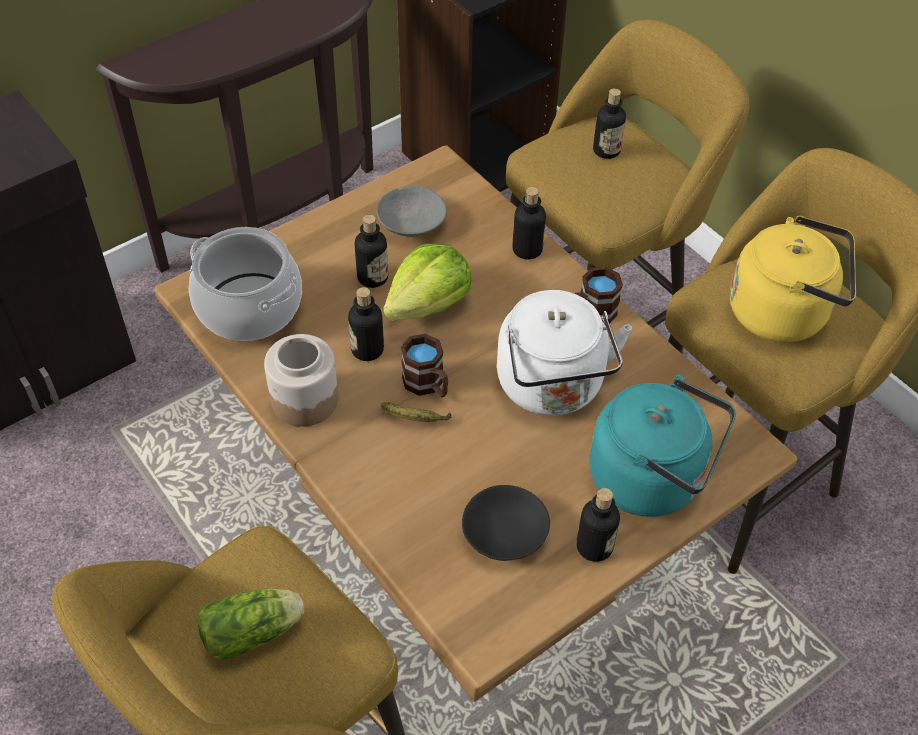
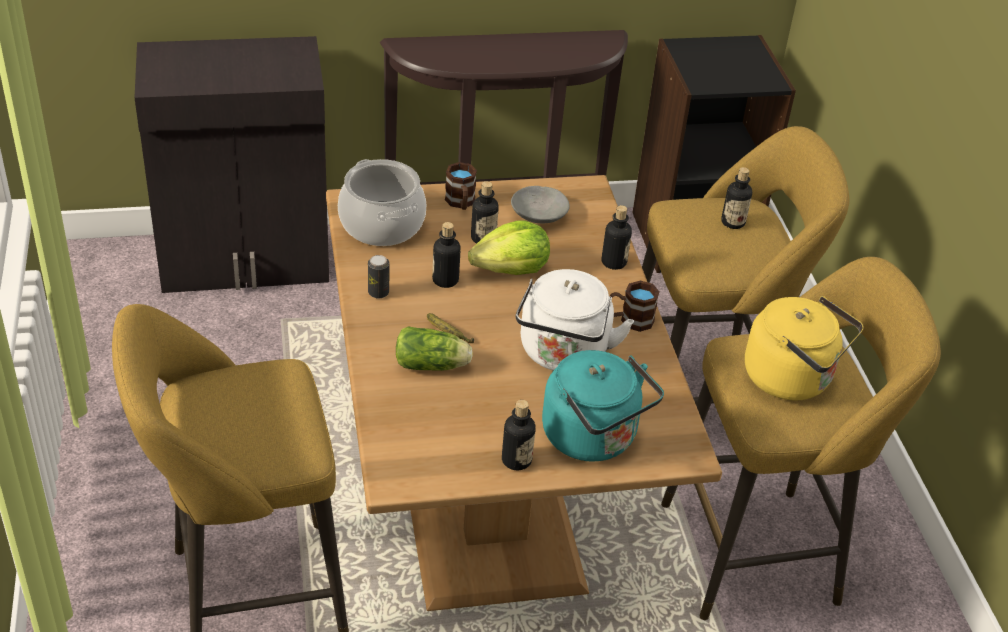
camera: 25 degrees right, 10 degrees down
(255, 632) = (247, 412): lettuce -> lettuce (433, 365)
(304, 399) = (378, 292): jar -> can
(428, 385) = (472, 317): brown mug -> brown mug (461, 203)
(503, 533) = (456, 425): black bowl -> none

